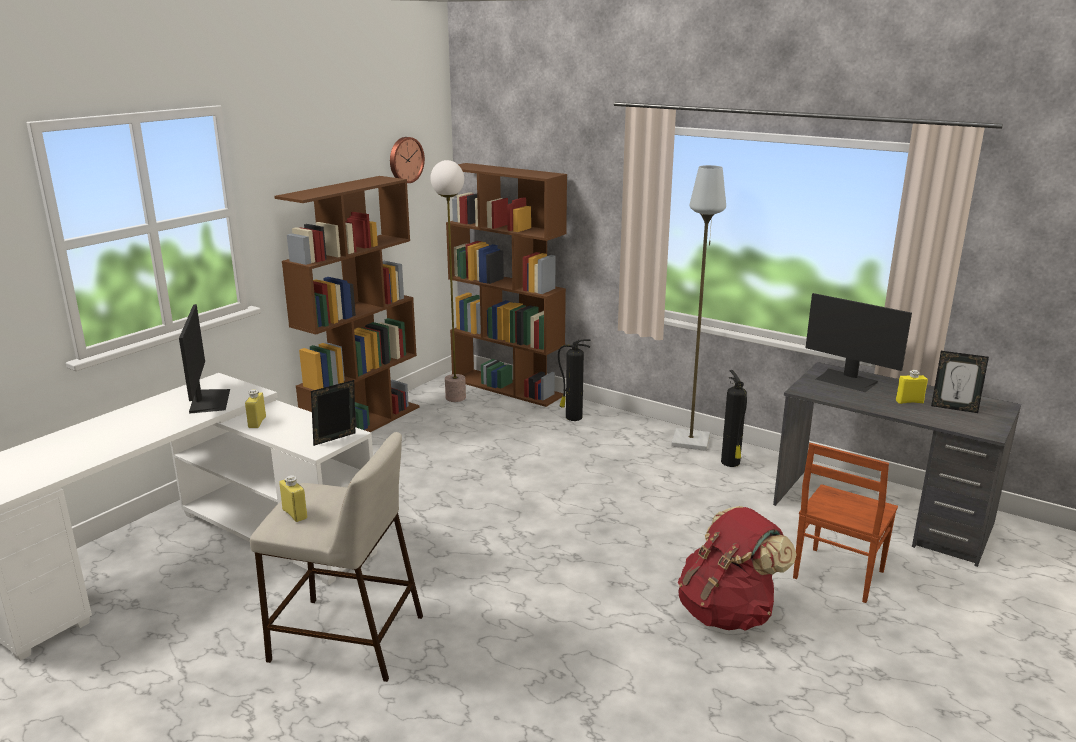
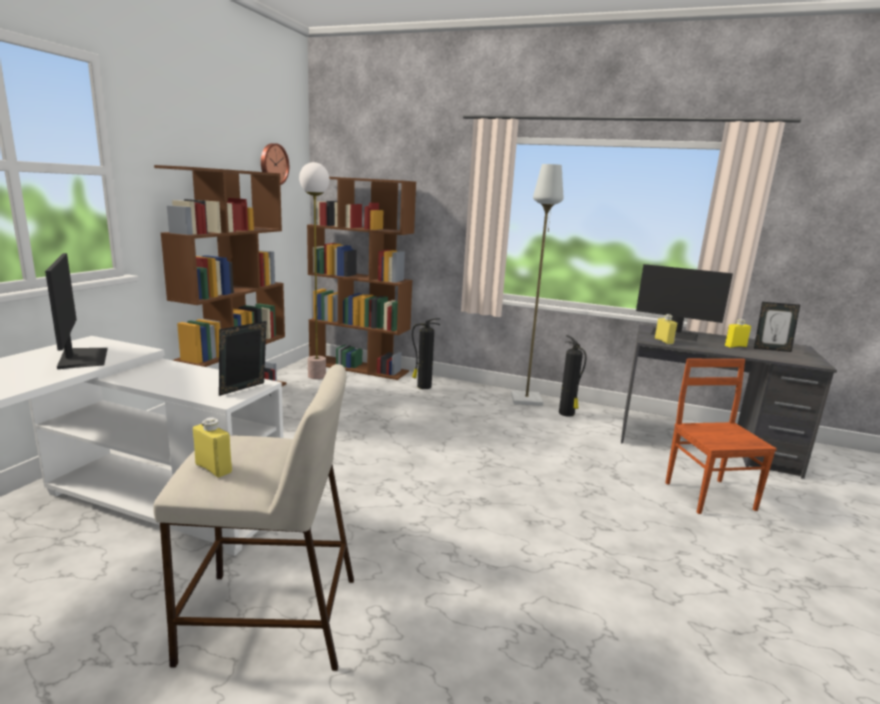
camera: 15 degrees left, 5 degrees down
(257, 422) = (144, 377): yellow bottle -> yellow bottle (663, 341)
(728, 612) = (648, 539): red backpack -> none
(836, 575) = (709, 495): brown chair -> brown chair turned 150 degrees clockwise

